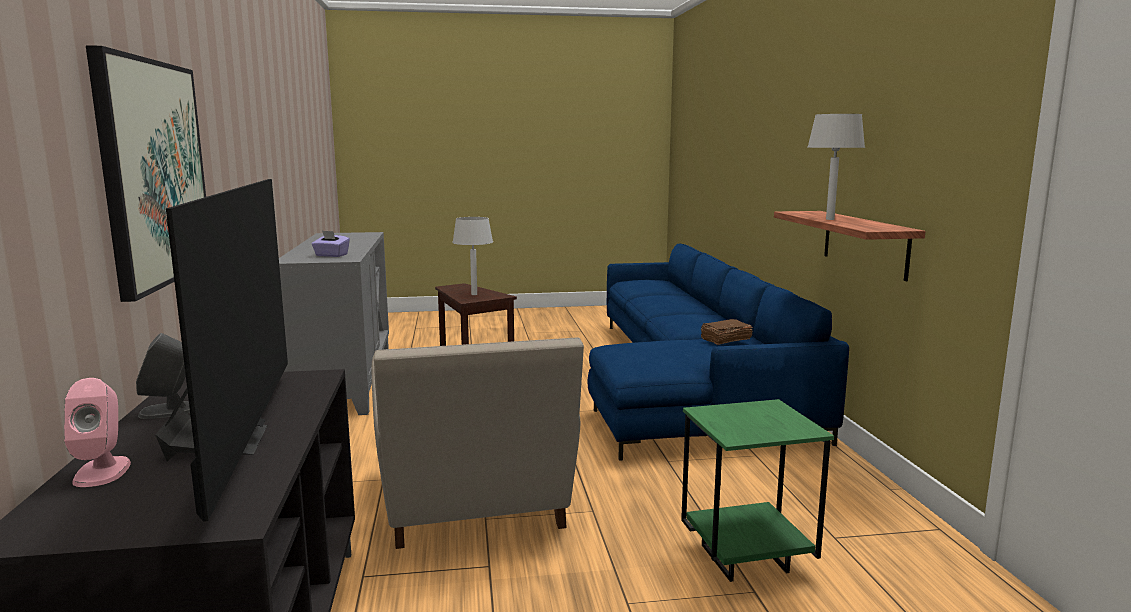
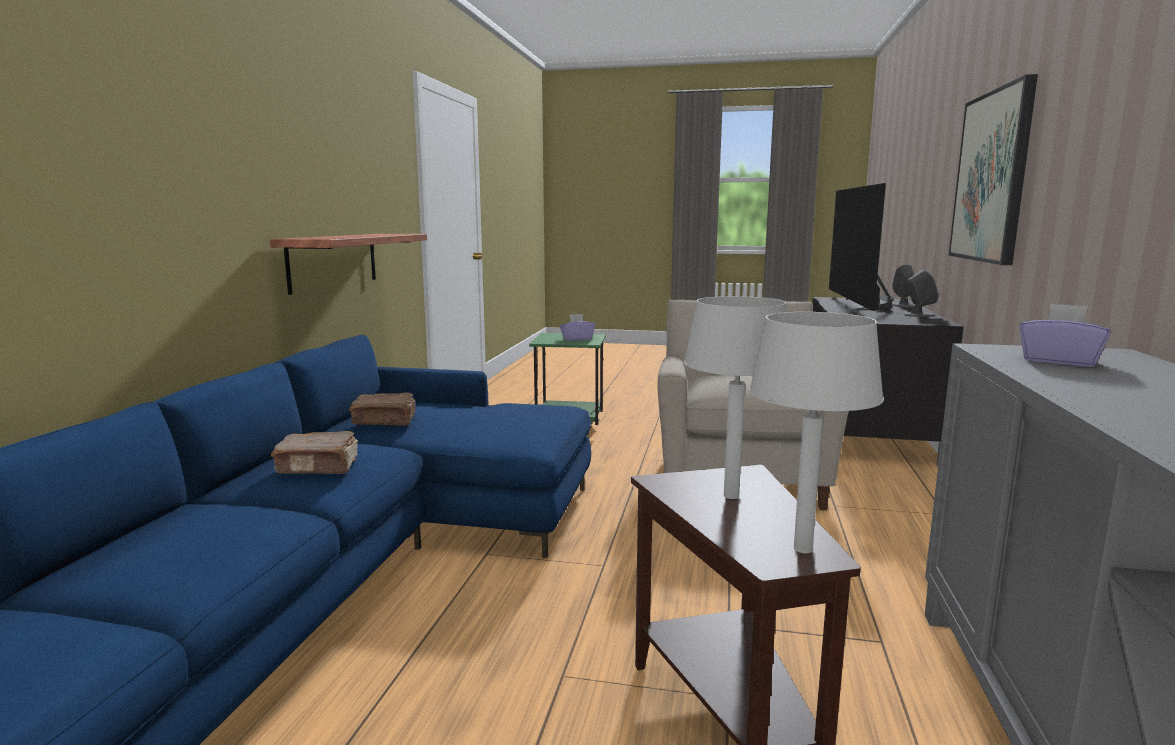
camera: 160 degrees left, 0 degrees up
(102, 471) = (902, 305): pink speaker -> grey speaker
(688, 317) = (319, 467): none -> brown book
(739, 419) = (577, 339): none -> purple tissue box
(829, 219) = (368, 235): grey table lamp -> grey table lamp (804, 549)

